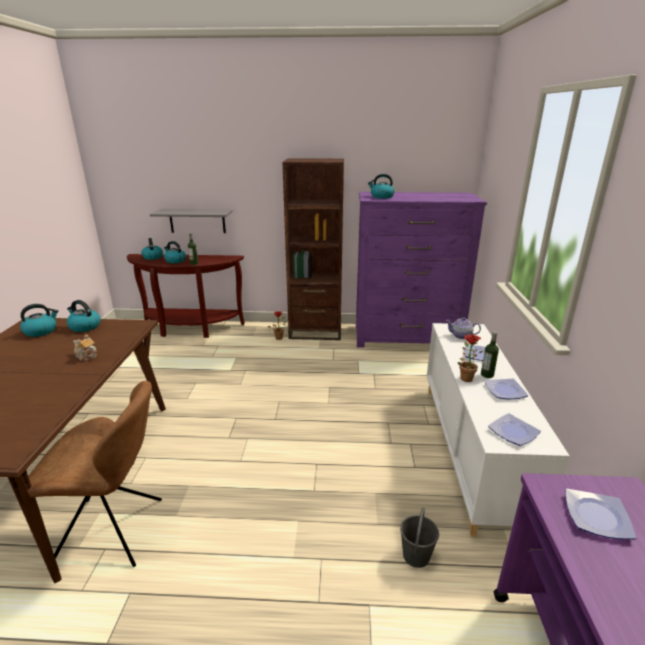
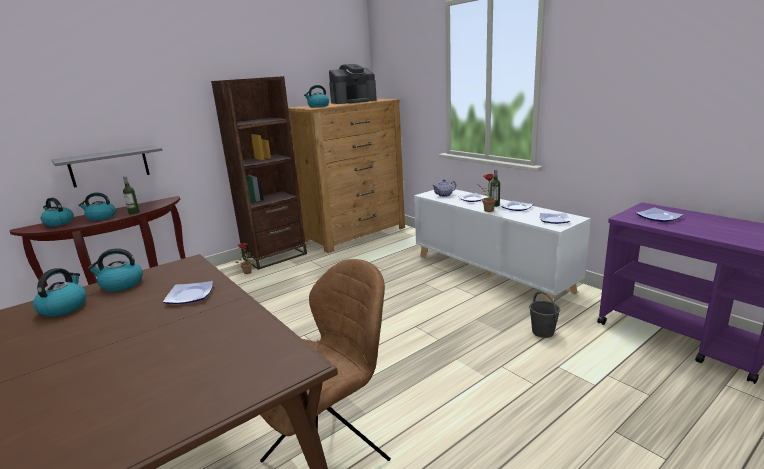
camera: 40 degrees left, 5 degrees down
(86, 356) = (190, 296): teapot -> plate
(407, 337) = (356, 234): purple dresser -> brown dresser
(435, 195) = (353, 101): none -> coffee machine

